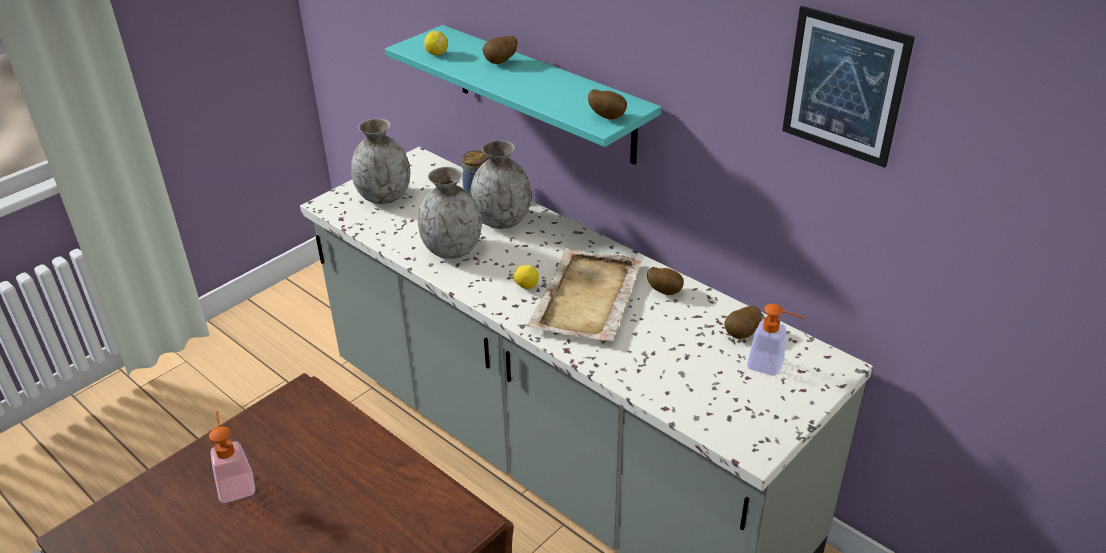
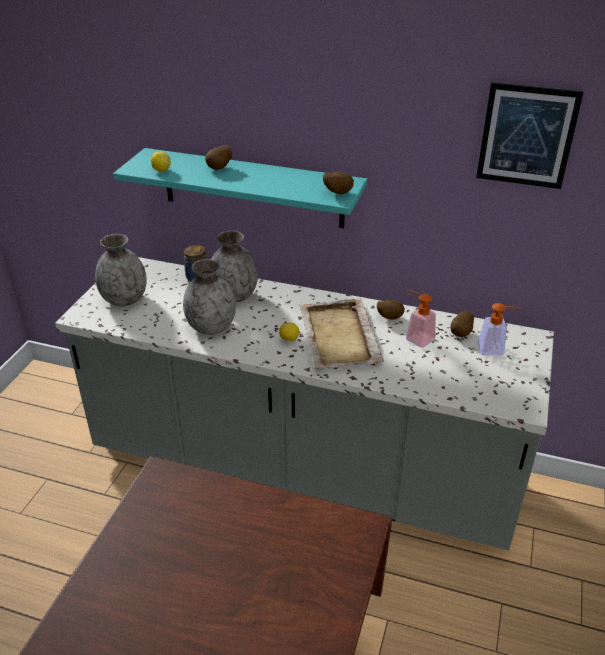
camera: 25 degrees left, 0 degrees up
(236, 482) = (157, 563): soap dispenser -> soap dispenser (416, 337)

